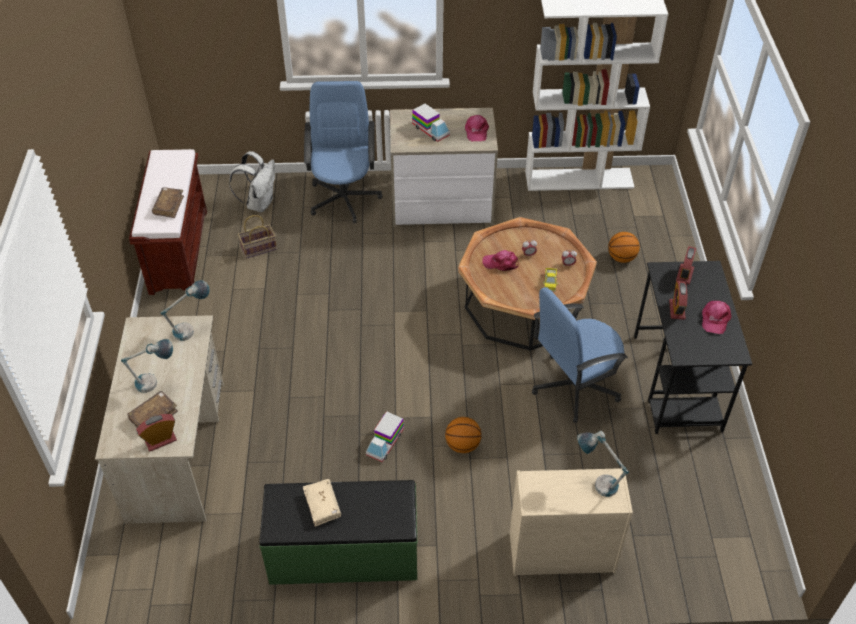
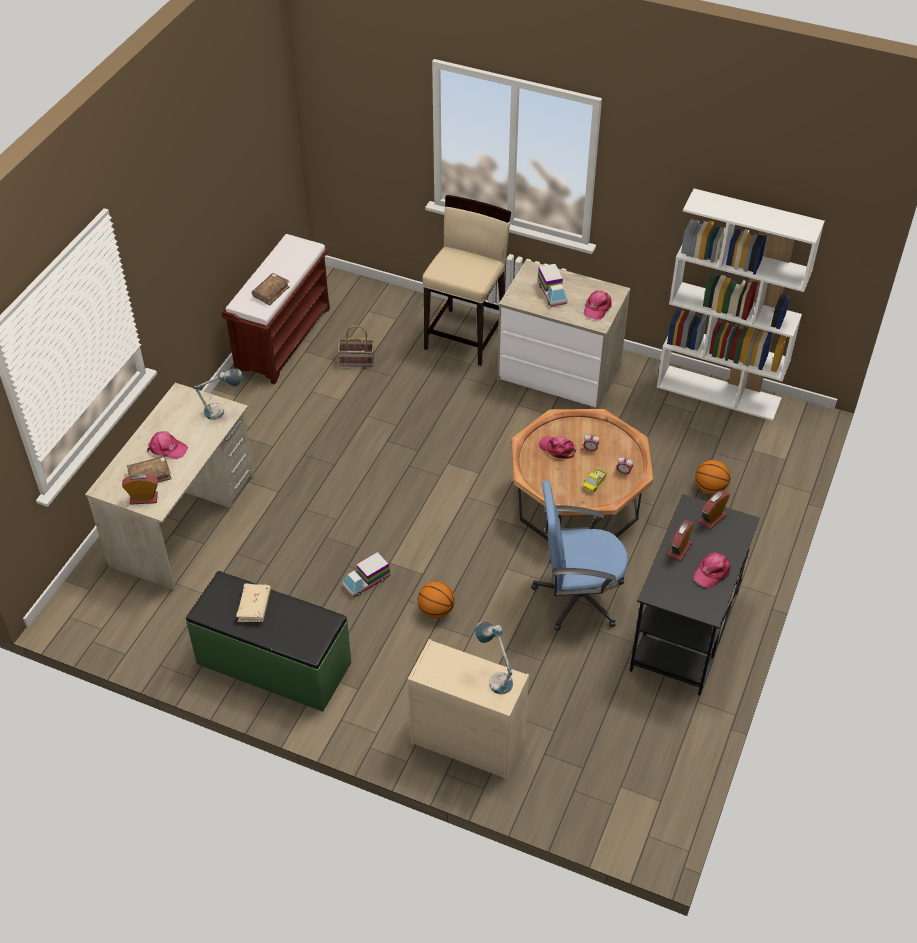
camera: 25 degrees right, 0 degrees up
(156, 383) = (167, 448): table lamp -> pink cap
(259, 203) = (382, 316): white backpack -> none
(344, 198) = (466, 336): blue office chair -> beige stool

